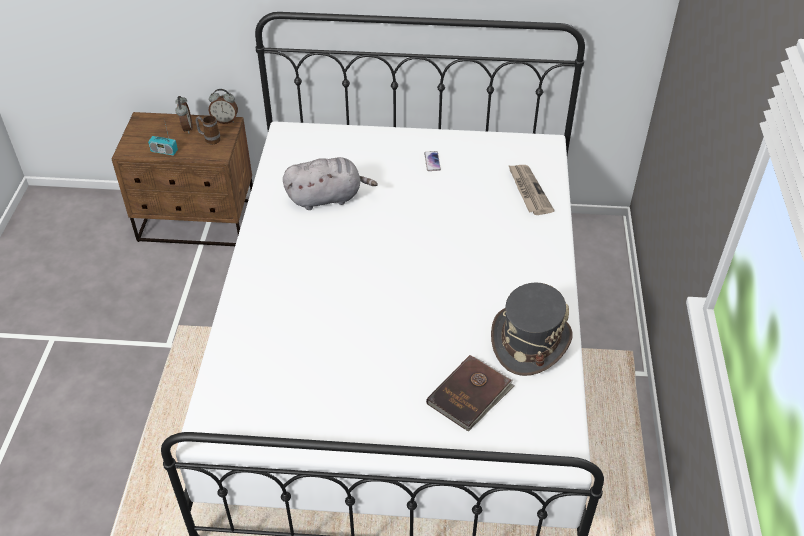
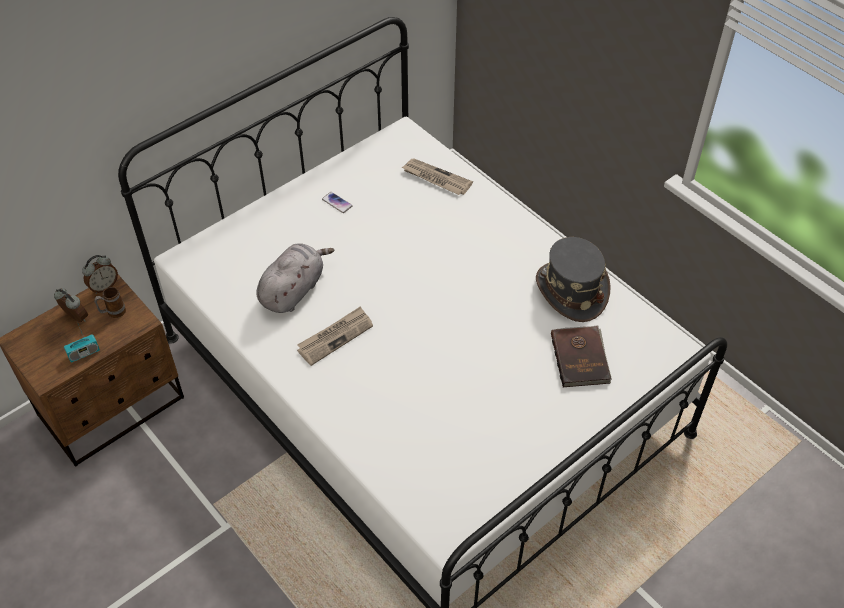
camera: 45 degrees left, 5 degrees up
(313, 246) = (335, 337): none -> newspaper

